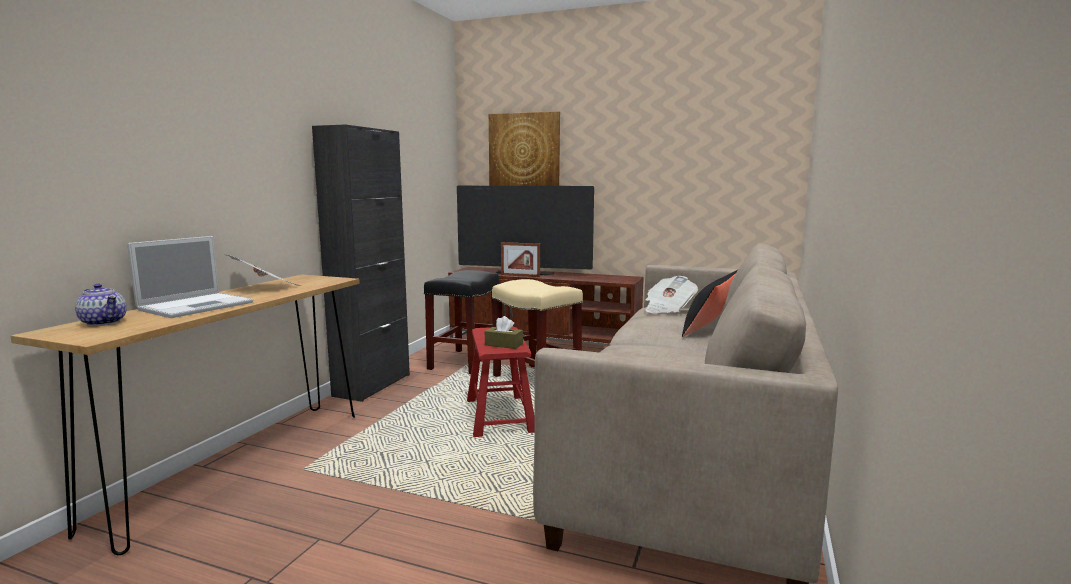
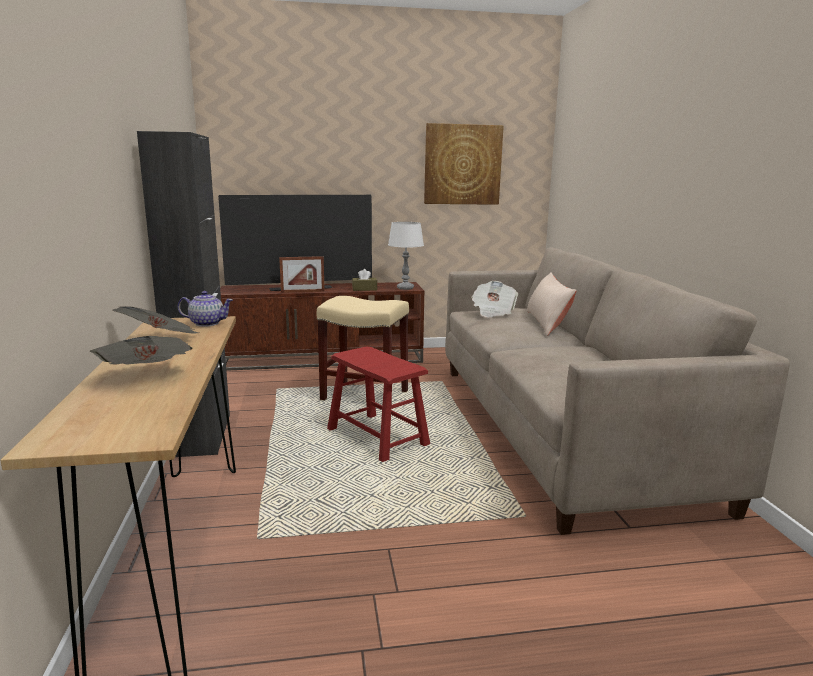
camera: 30 degrees left, 5 degrees up
(103, 322) = (88, 417): teapot -> teapot (206, 323)
(198, 306) = (147, 376): laptop -> newspaper
(465, 361) = (269, 390): black stool -> none
(503, 344) = (394, 366): brown tissue box -> brown tissue box (364, 289)
(524, 151) = (284, 156): picture -> picture (462, 164)
(619, 281) = (405, 288): none -> white table lamp
(711, 325) = (547, 323): black pillow -> beige pillow

